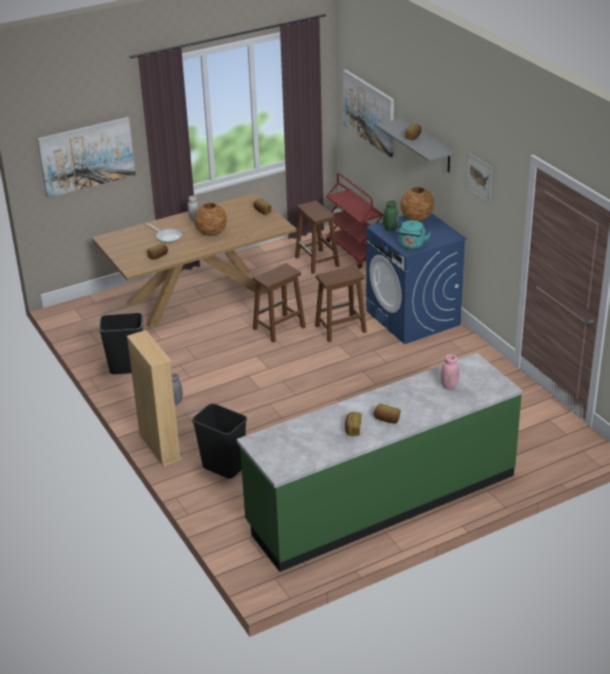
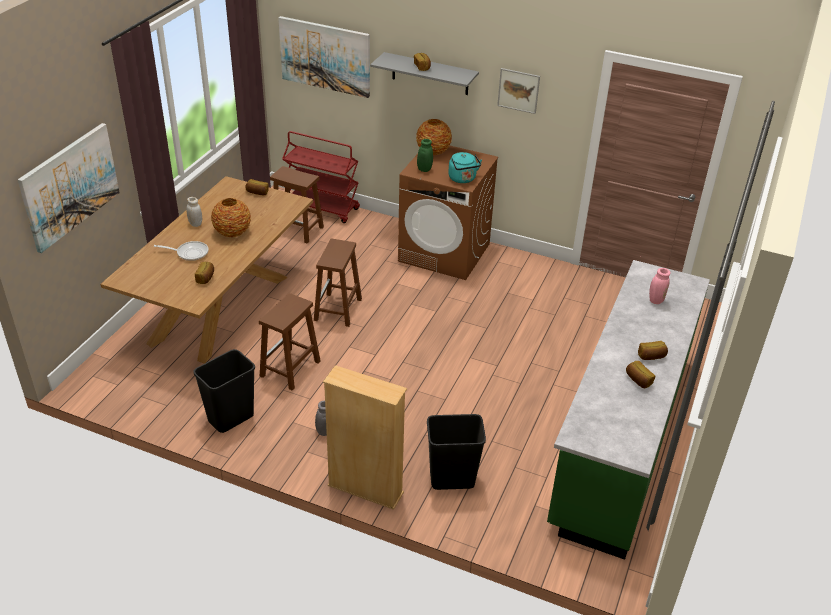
camera: 40 degrees left, 5 degrees up
(340, 329) = (394, 288): brown stool -> brown stool (290, 369)
(413, 318) = (445, 252): blue washing machine -> brown washing machine

